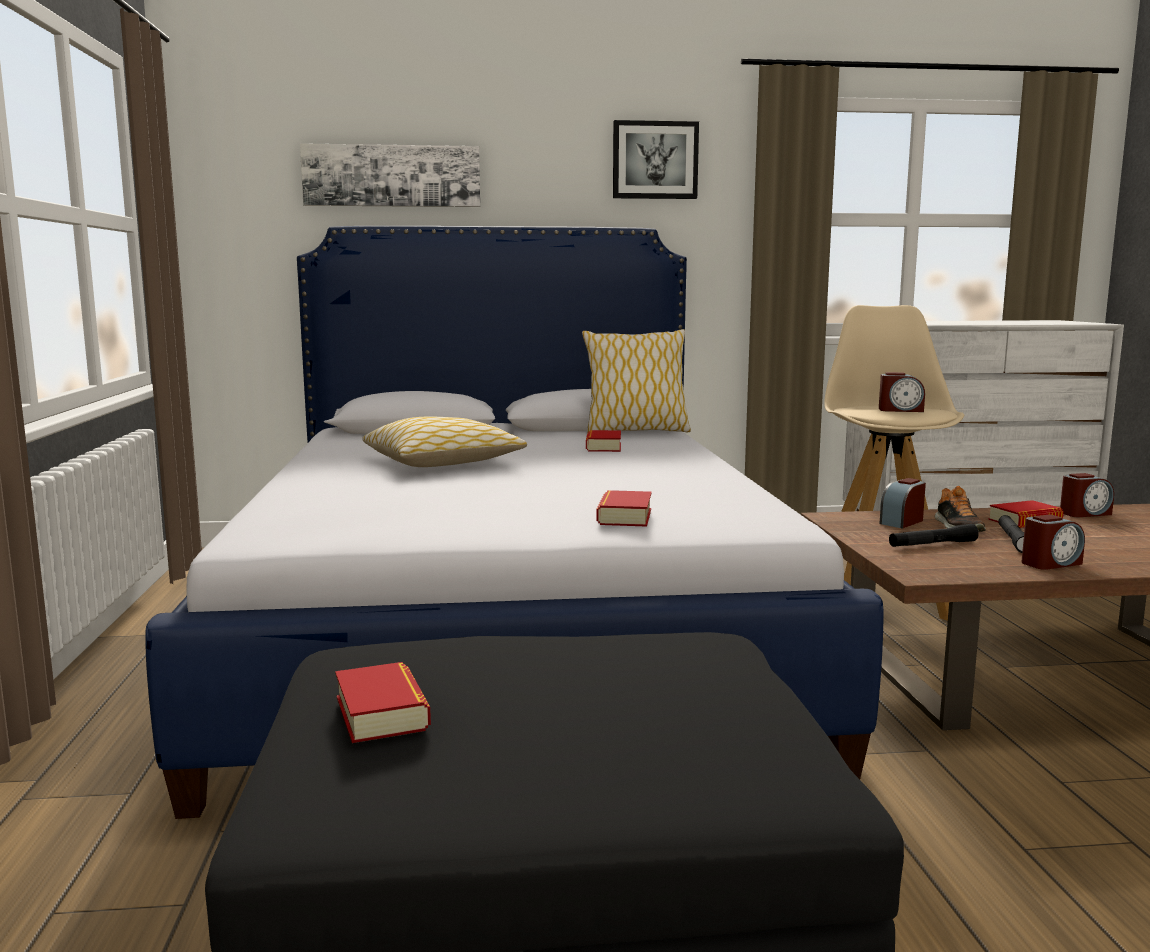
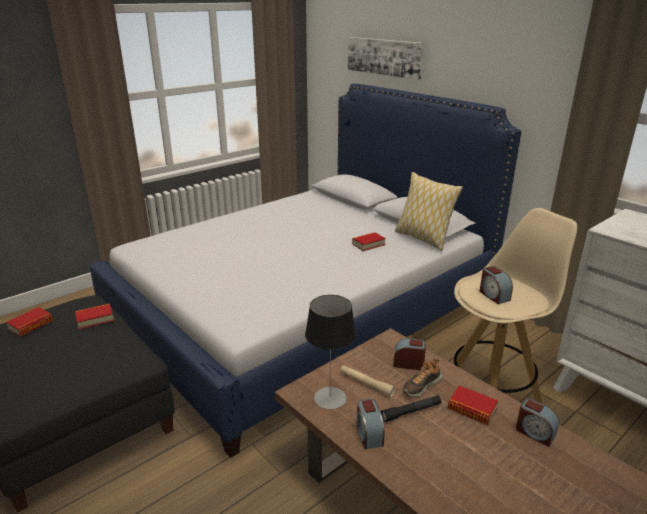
camera: 55 degrees right, 15 degrees up
(443, 462) = (282, 228): pillow -> none
(624, 517) = (218, 293): book -> book (95, 319)
(655, 160) = (520, 58): picture -> none
(932, 544) = (366, 384): black flashlight -> beige flashlight
(951, 564) = (330, 398): none -> table lamp
(1050, 563) = (369, 434): alarm clock -> alarm clock turned 45 degrees clockwise

